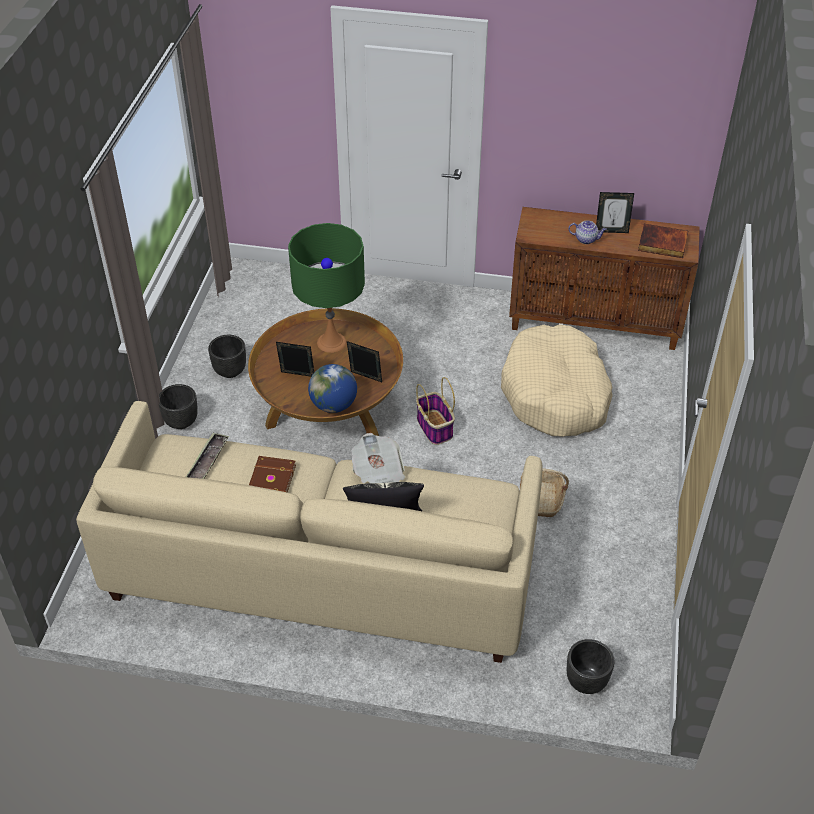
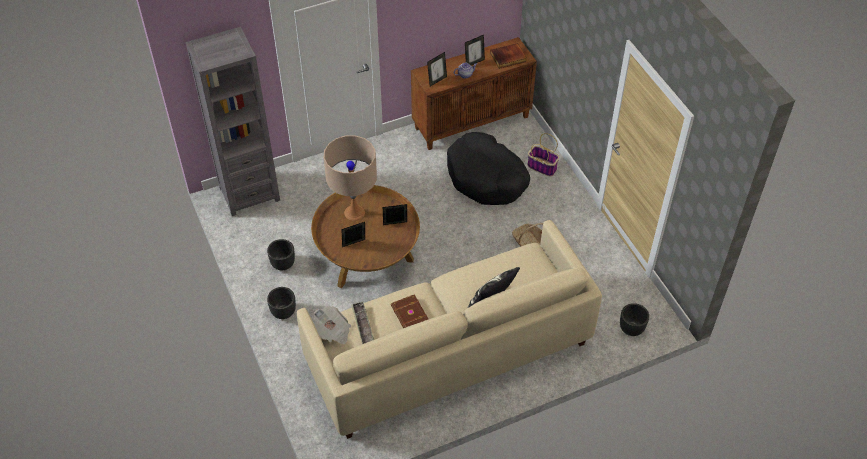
camera: 35 degrees left, 5 degrees up
(266, 281) = (249, 193): none -> grey bookcase
(331, 342) = (354, 212): green table lamp -> beige table lamp
(333, 405) = (392, 250): globe -> none
(378, 474) = (465, 276): newspaper -> newspaper (333, 331)
(435, 428) = (438, 234): basket -> basket (542, 167)
(543, 231) = (437, 80): none -> picture frame
(555, 394) = (486, 177): beige dog bed -> black dog bed

